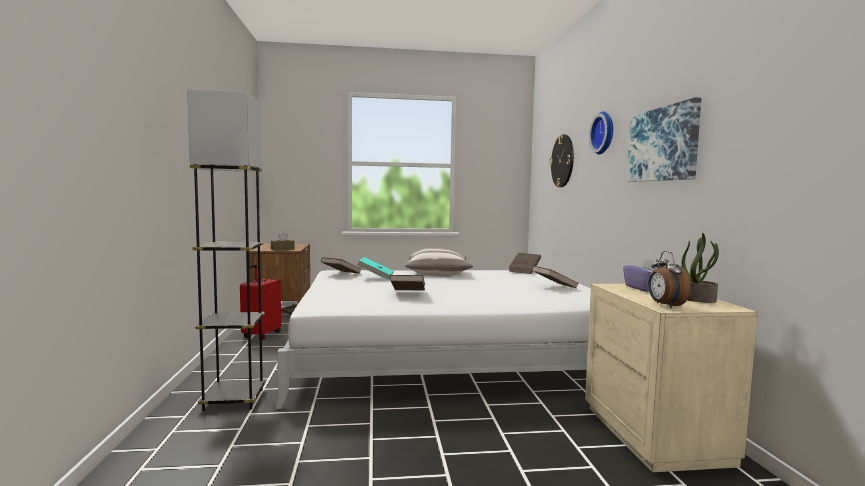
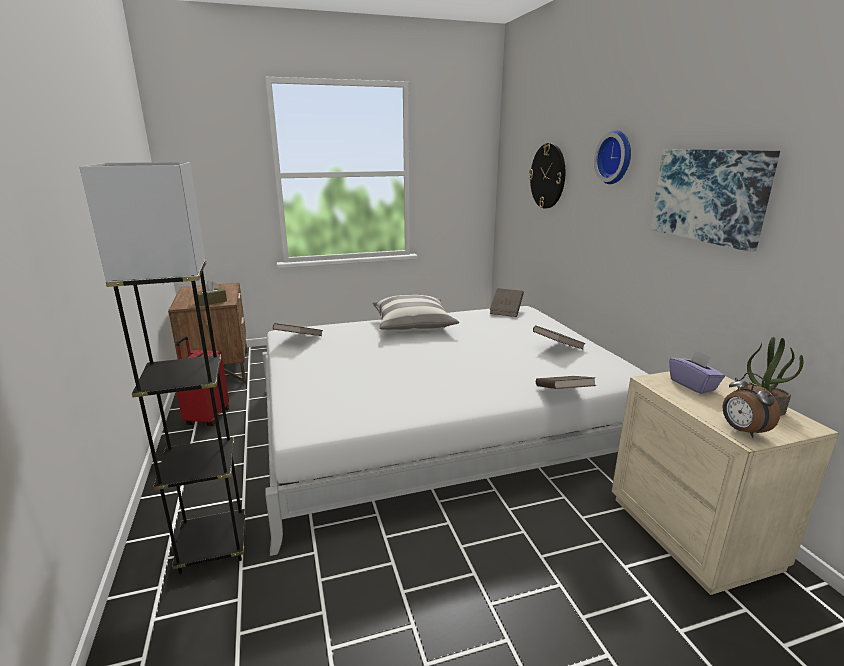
camera: 10 degrees left, 15 degrees up
(375, 277) = (345, 343): turquoise book -> none
(407, 293) = (400, 380): brown book -> brown book (562, 394)

